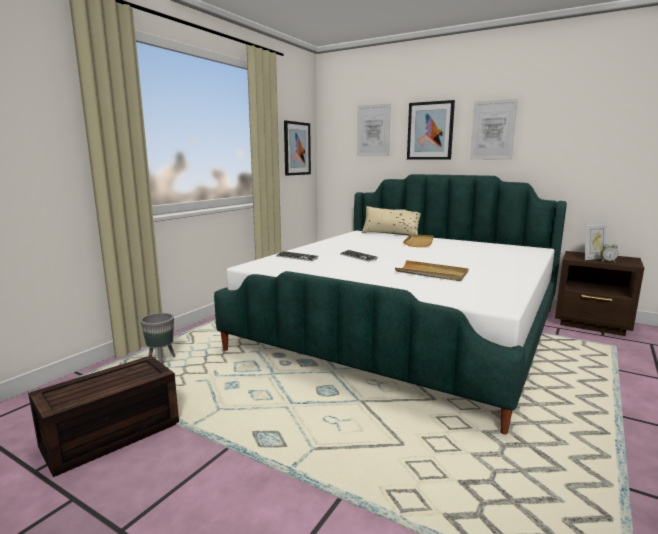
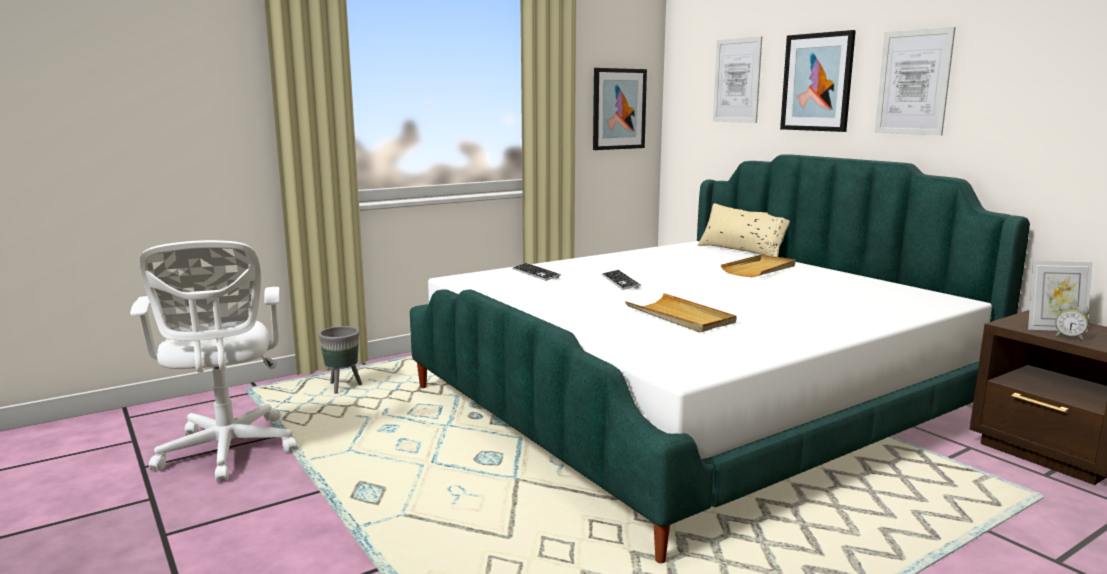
camera: 25 degrees right, 0 degrees up
(110, 436) = (227, 452): brown storage box -> white office chair

